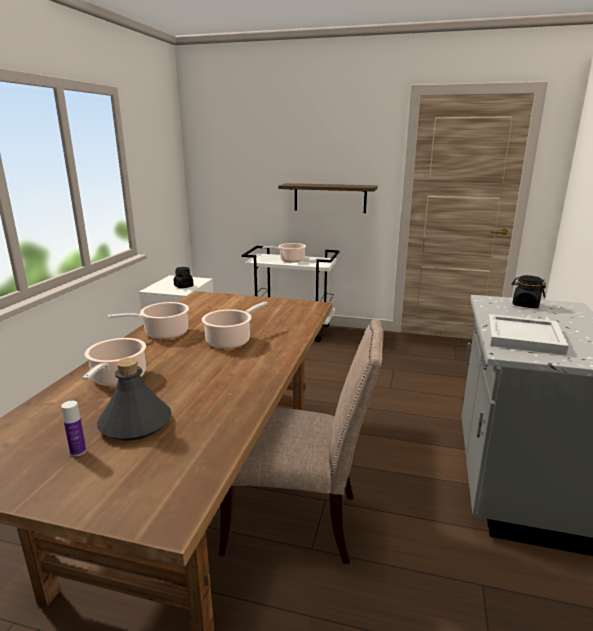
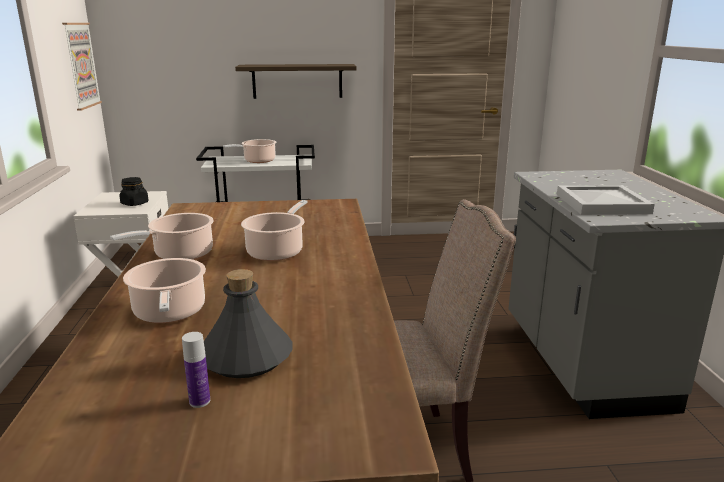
camera: 20 degrees left, 0 degrees up
(170, 181) = (81, 65): none -> picture
(525, 305) = (573, 176): black jar -> none

